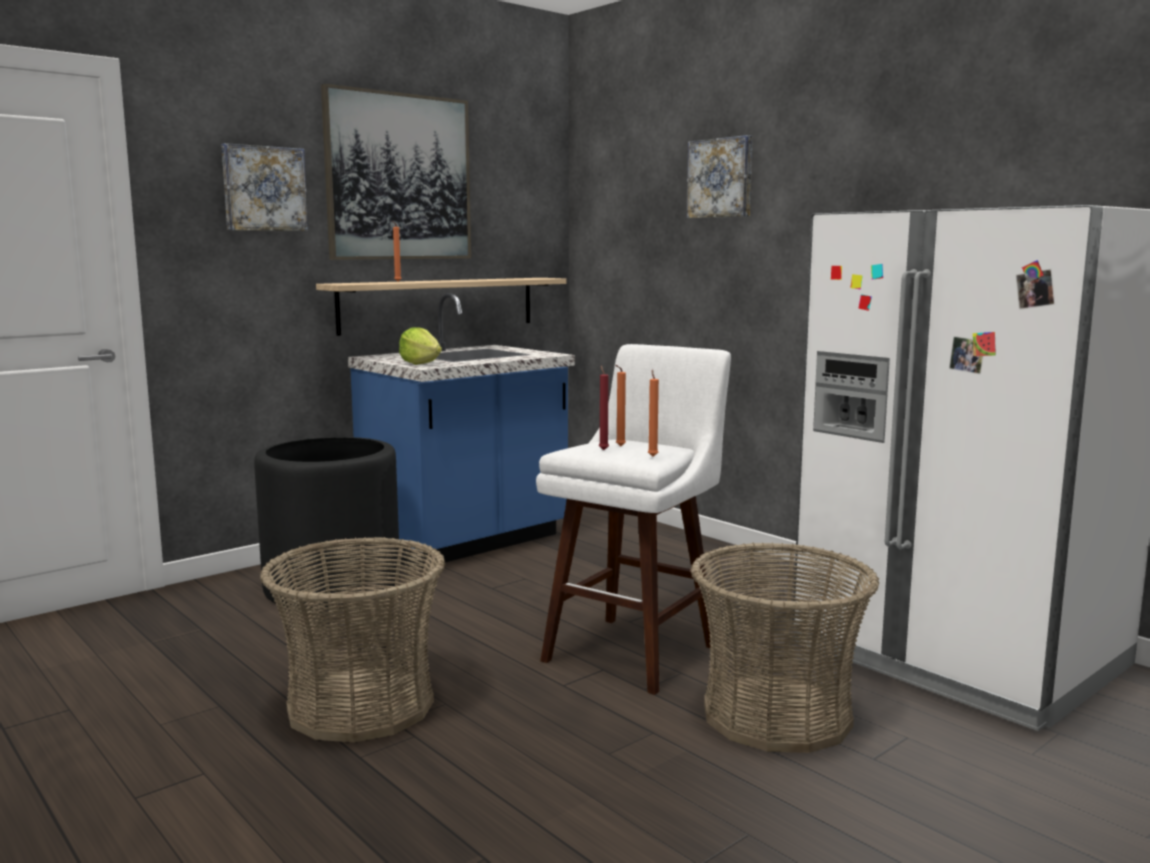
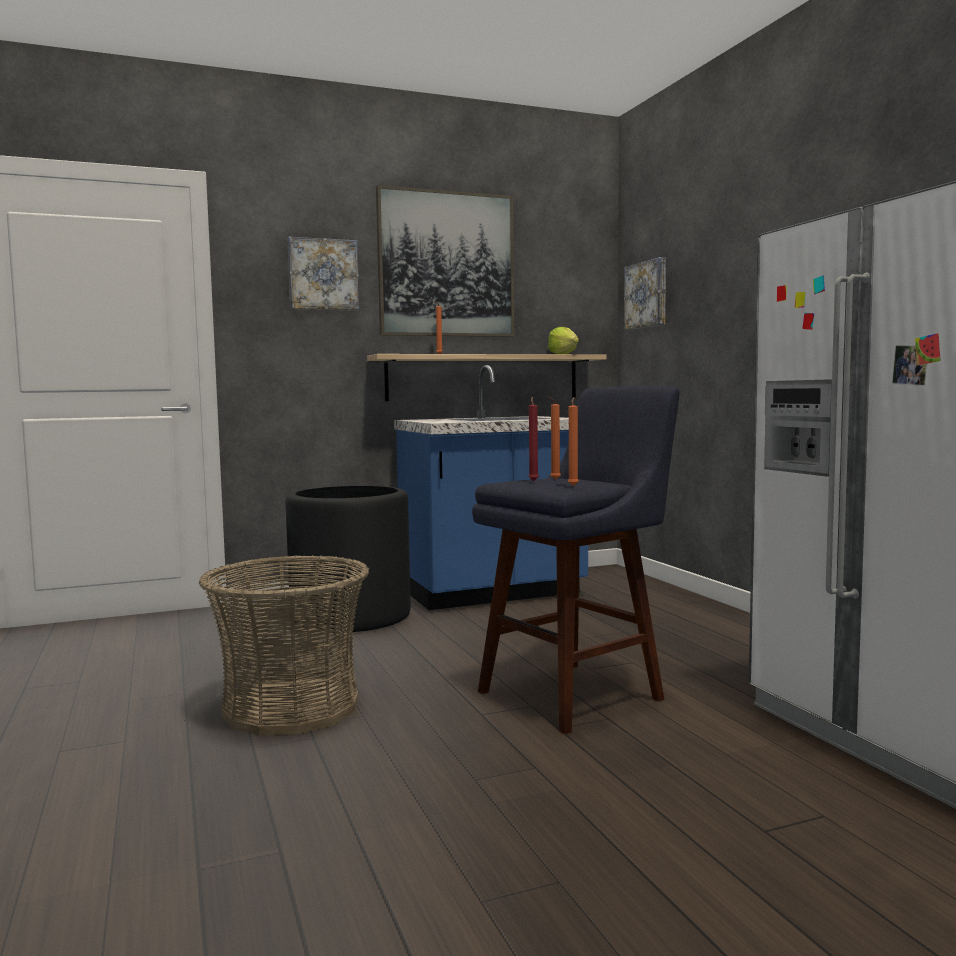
camera: 20 degrees right, 5 degrees down
(420, 363) = (440, 421): lettuce -> lettuce (563, 354)
(636, 649) = (578, 693): white stool -> blue stool
(721, 178) = (739, 241): picture -> picture (647, 295)
(777, 715) = (682, 771): basket -> none

